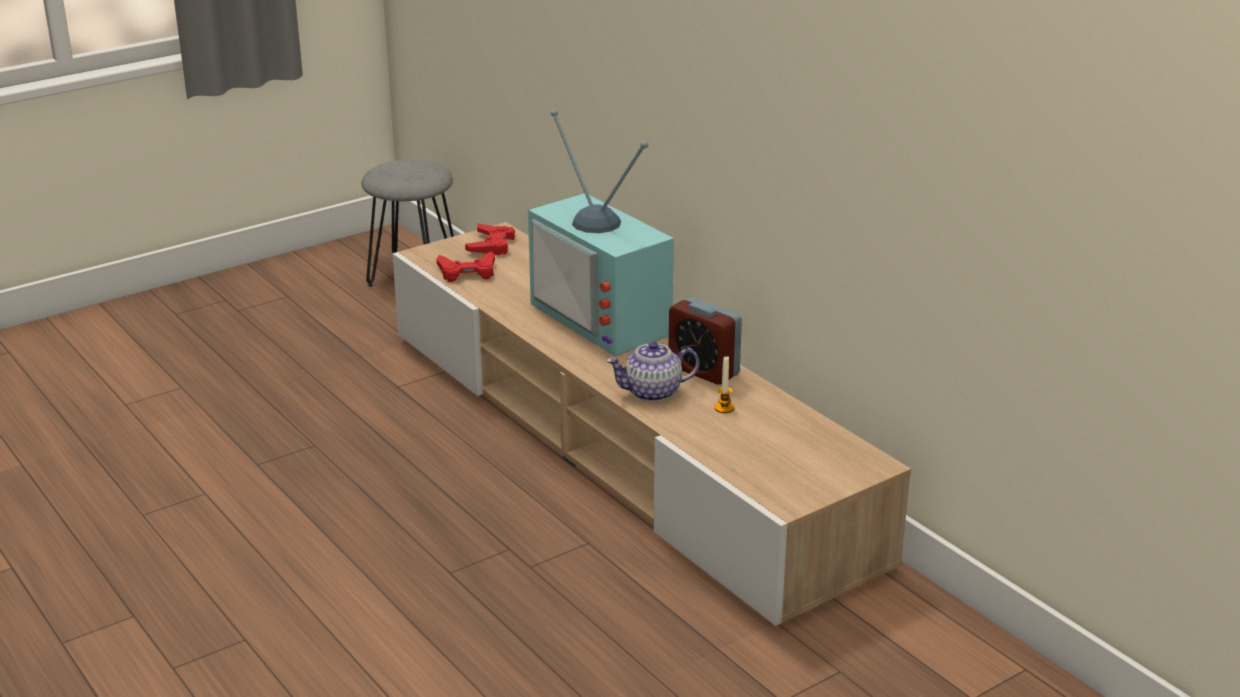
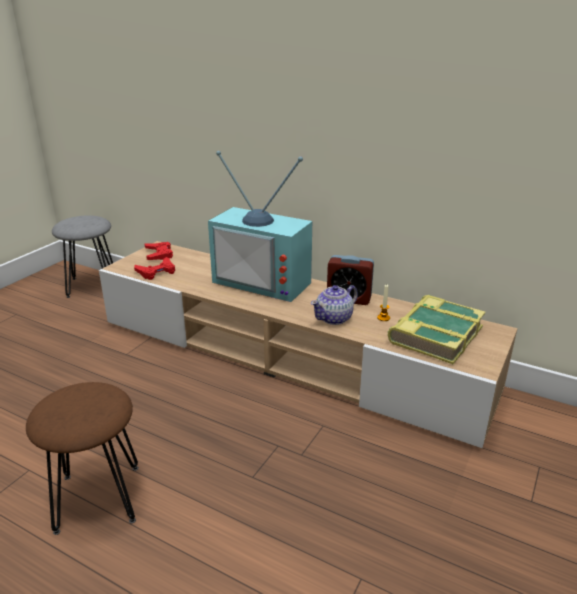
camera: 25 degrees left, 0 degrees up
(263, 542) = (98, 497): none -> brown stool
(772, 447) = (435, 335): none -> book

